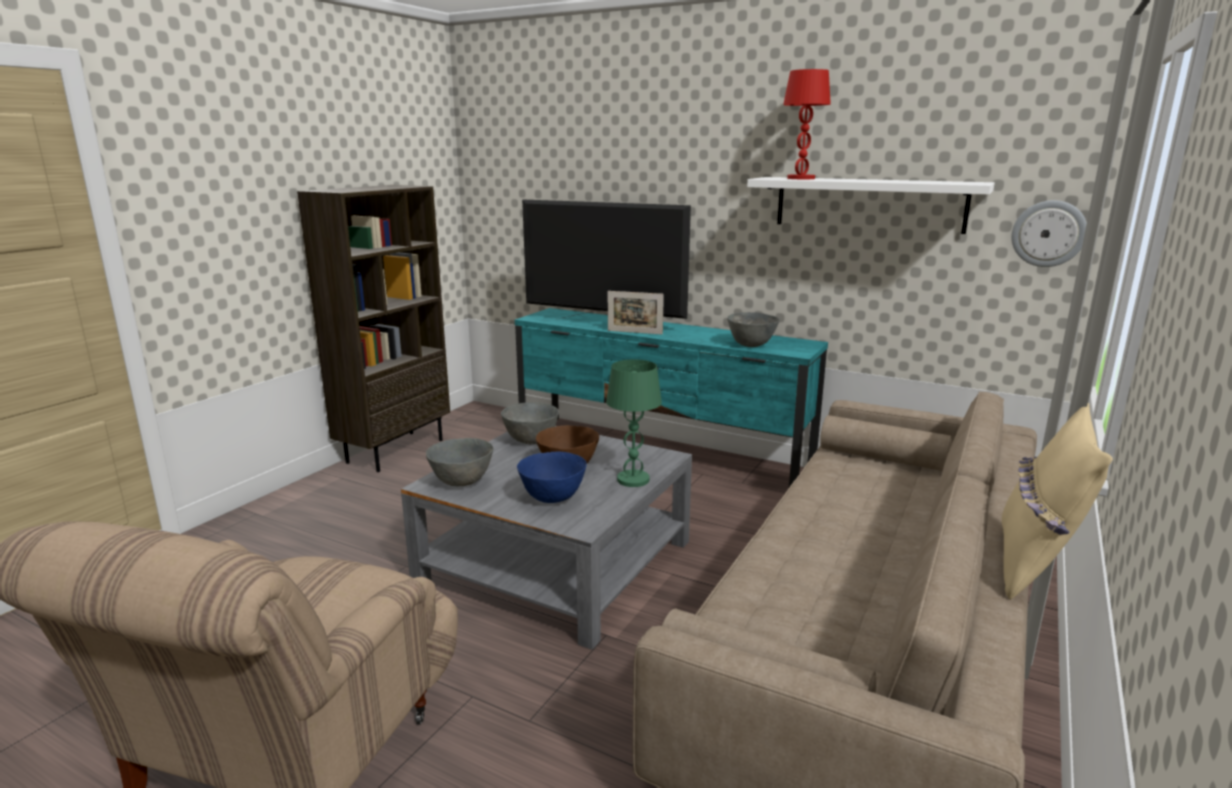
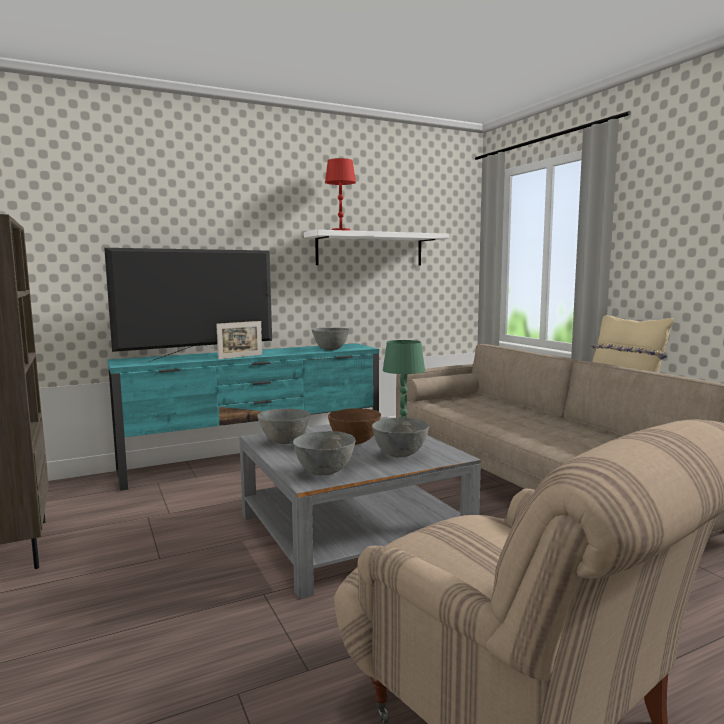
camera: 55 degrees left, 10 degrees down
(552, 498) = (399, 455): blue bowl -> grey bowl
(1048, 233) = (455, 263): wall clock -> none

